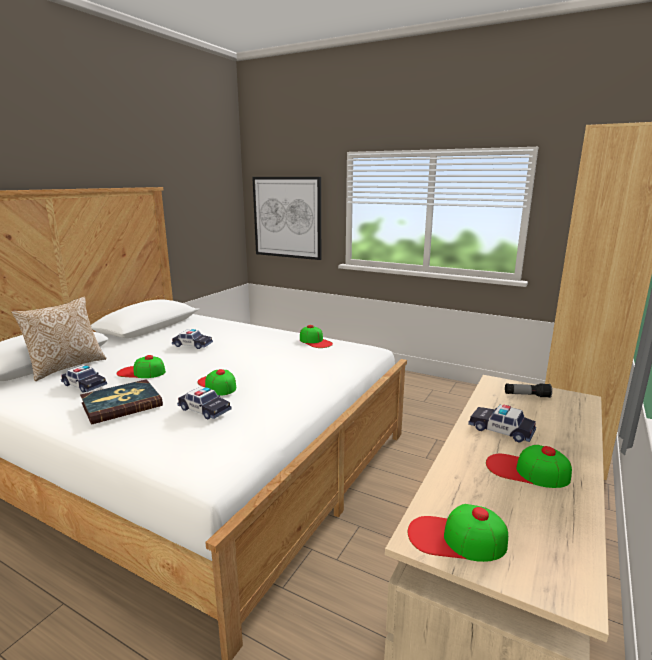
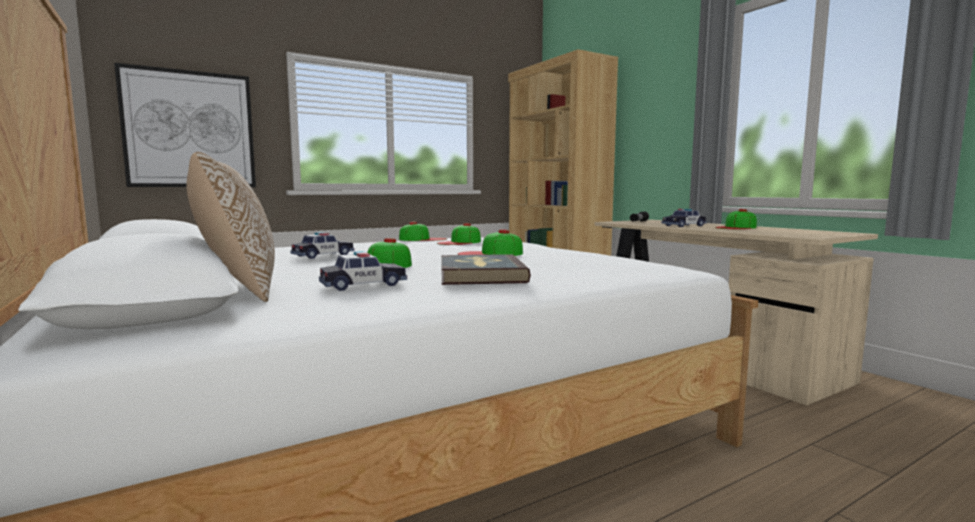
camera: 60 degrees left, 10 degrees down
(204, 410) = (554, 257): toy car -> none
(456, 538) = (808, 235): cap -> cap (459, 242)

